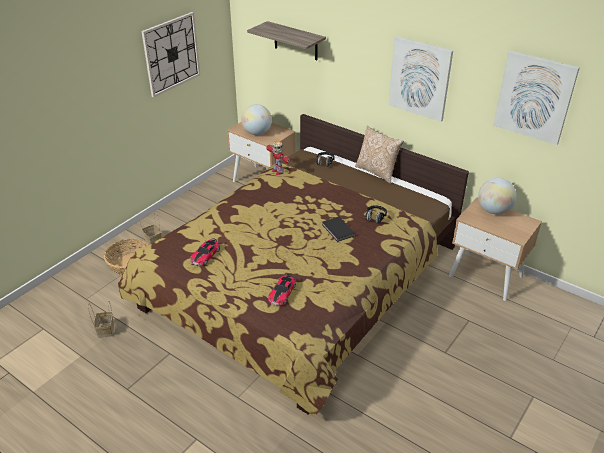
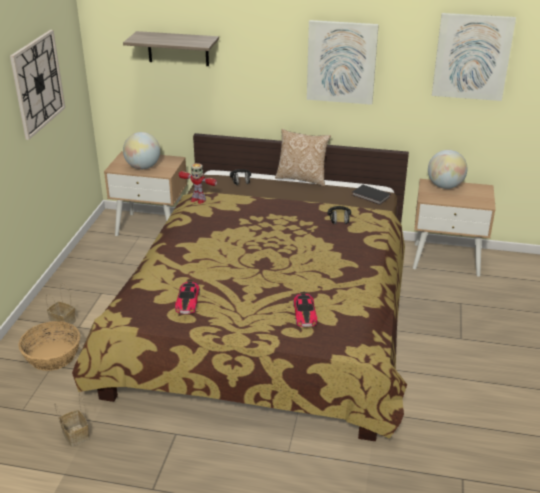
camera: 25 degrees left, 5 degrees down
(337, 230) = (311, 240): black book -> black book (371, 196)

